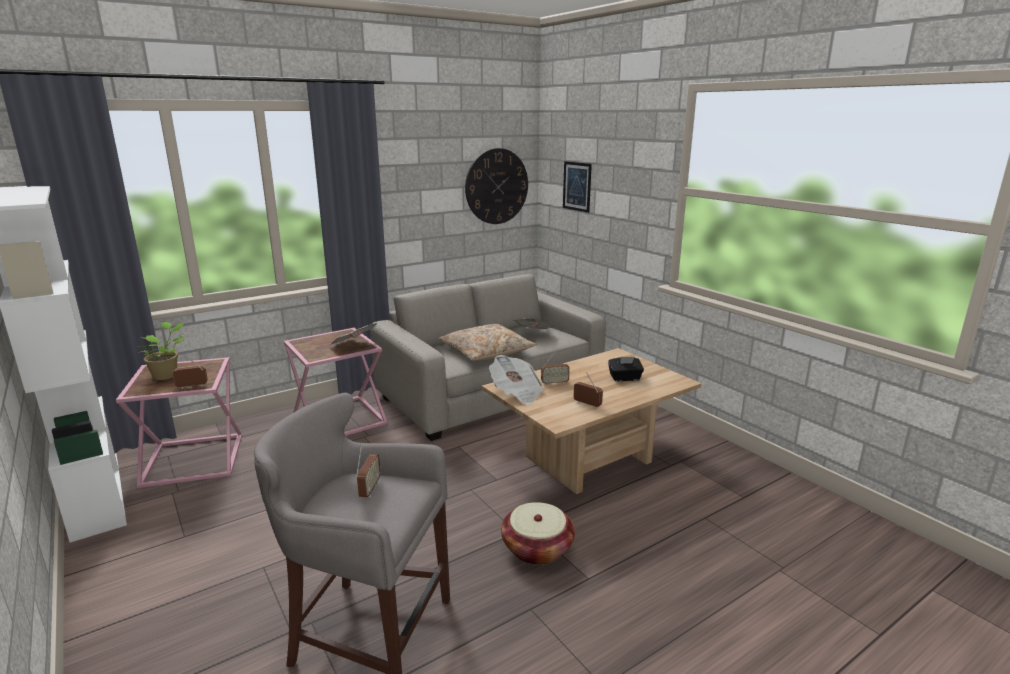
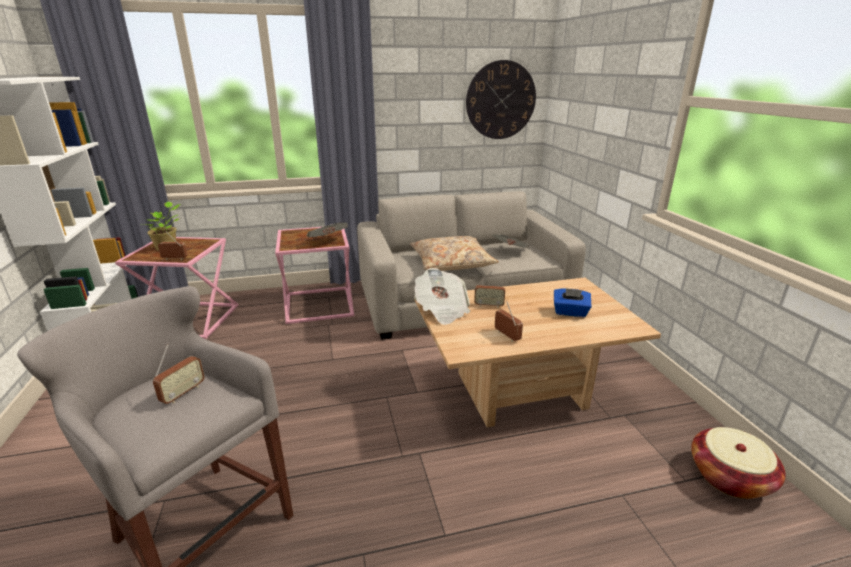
camera: 20 degrees right, 5 degrees up
(537, 548) = (411, 481): basket -> basket (729, 477)
(577, 186) = (580, 101): picture -> none
(625, 378) = (570, 312): black tissue box -> blue tissue box

